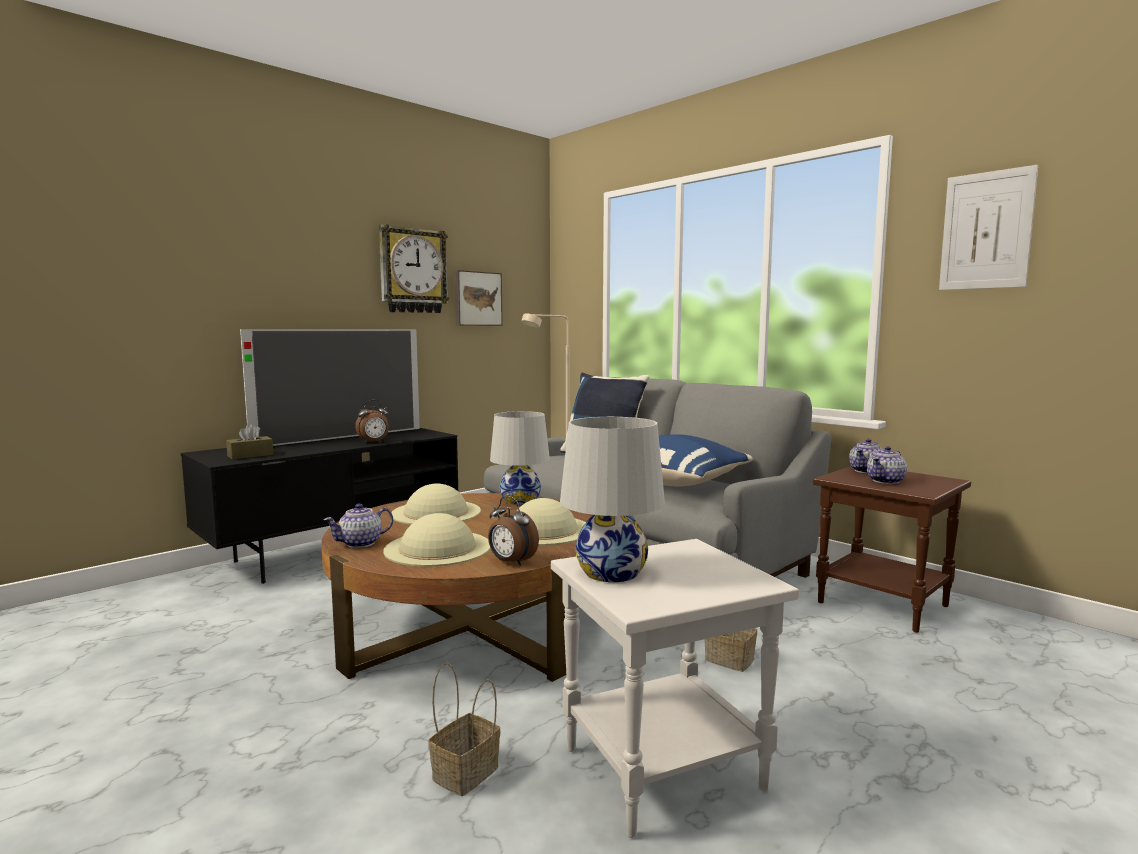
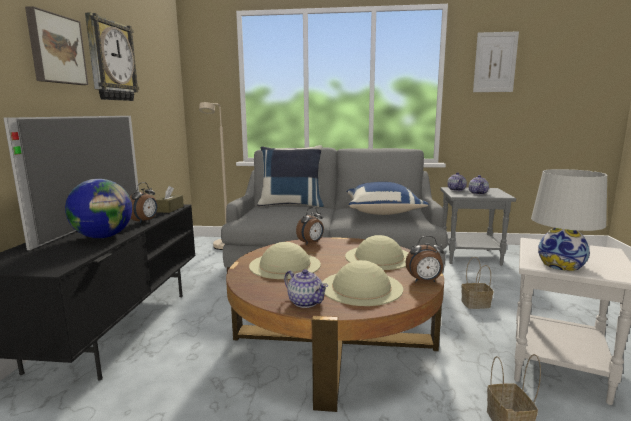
camera: 40 degrees left, 5 degrees up
(250, 455) = (62, 256): brown tissue box -> brown tissue box (170, 209)
(311, 448) = (103, 237): none -> globe
(361, 543) = (305, 302): teapot -> teapot turned 60 degrees counterclockwise
(477, 299) = (149, 89): picture -> picture (55, 49)
(520, 500) = (311, 243): white table lamp -> alarm clock
(884, 604) = (470, 256): brown side table -> grey side table

